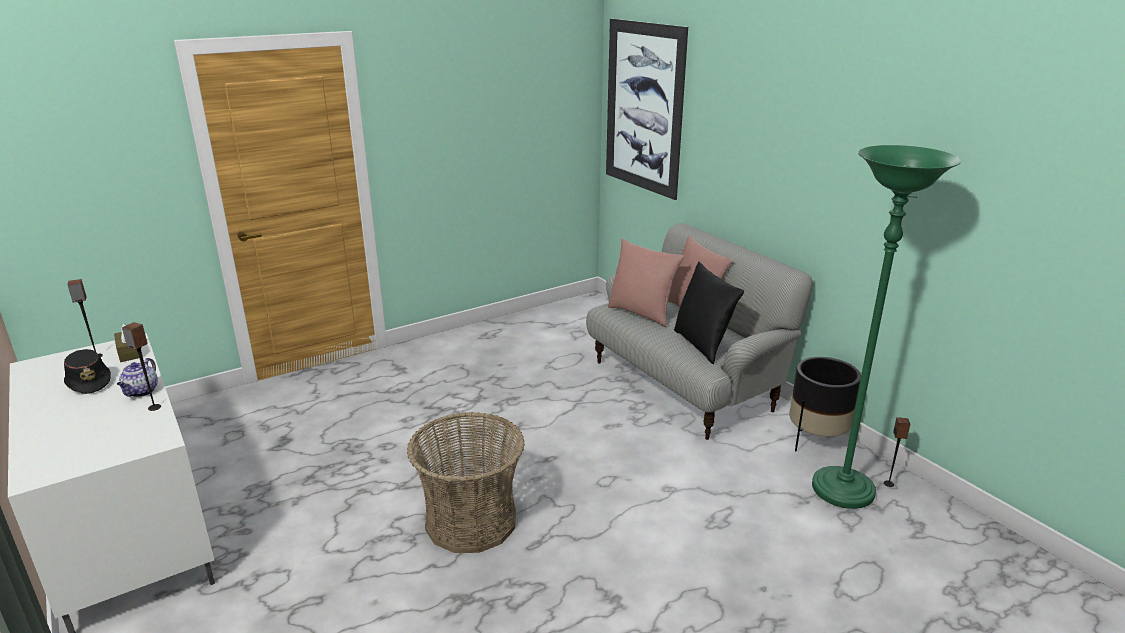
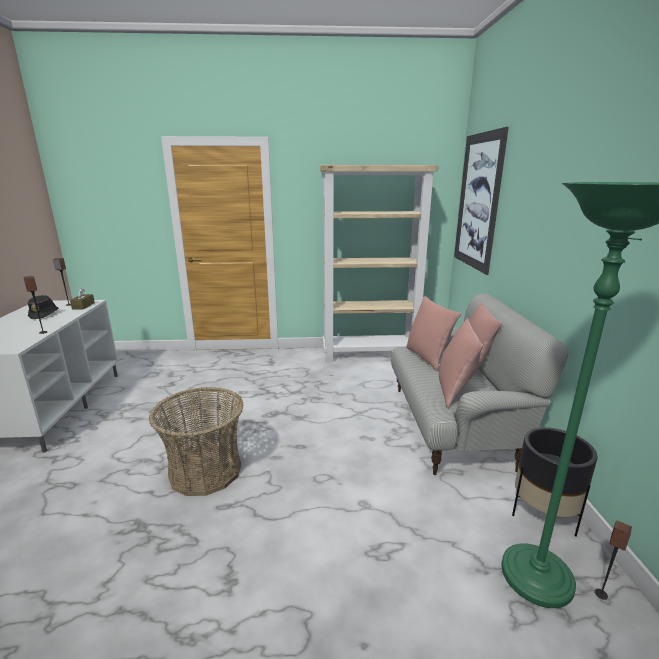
camera: 30 degrees right, 5 degrees down
(141, 392) = (53, 324): teapot -> none
(521, 324) = (370, 354): none -> beige bookcase
(702, 345) = (454, 391): black pillow -> pink pillow

